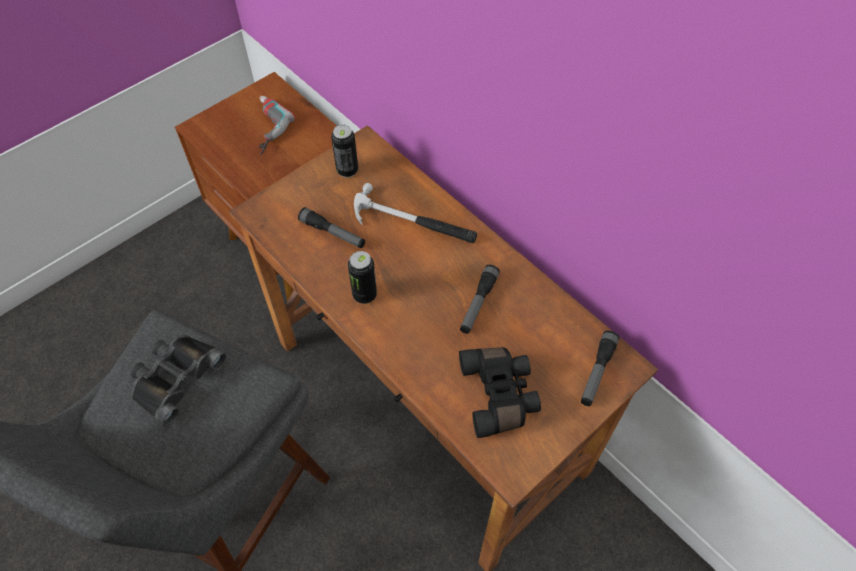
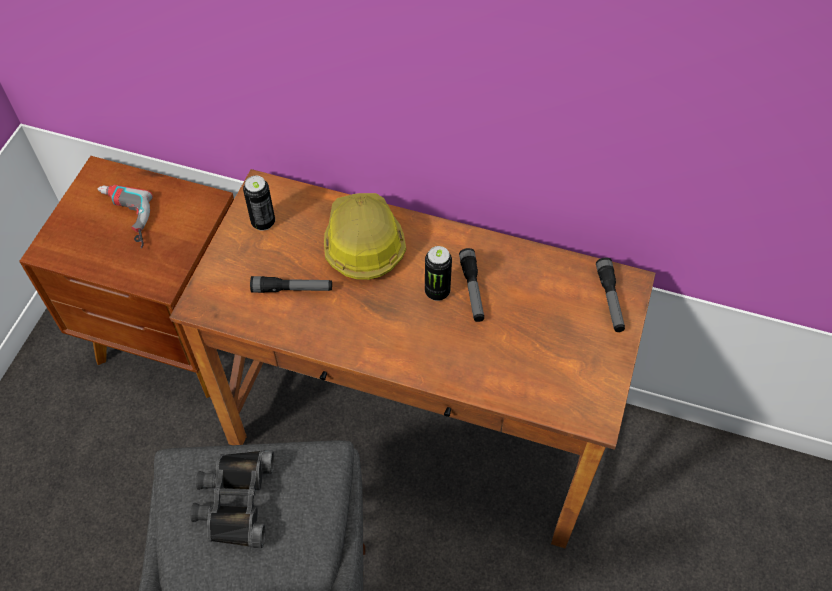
camera: 30 degrees left, 0 degrees up
(364, 295) = (364, 332): can -> can (437, 292)
(413, 222) = (363, 243): hammer -> hard hat
(500, 395) = (544, 359): black binoculars -> none

